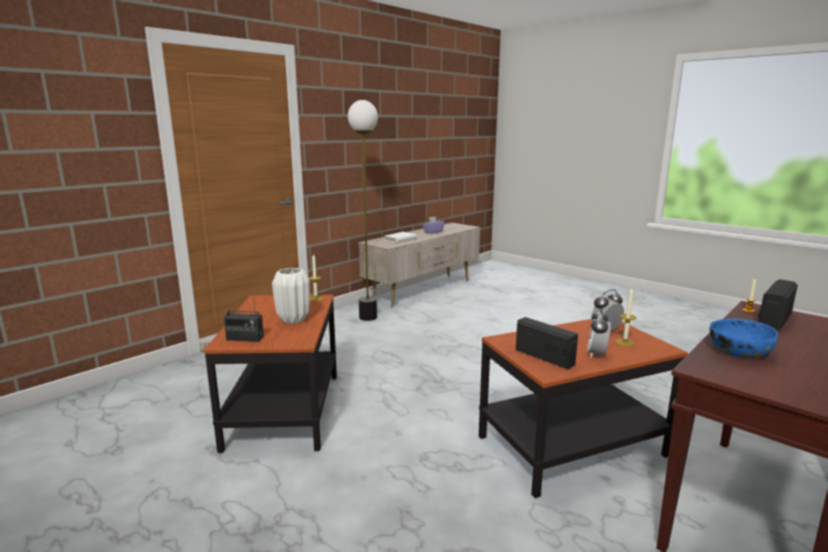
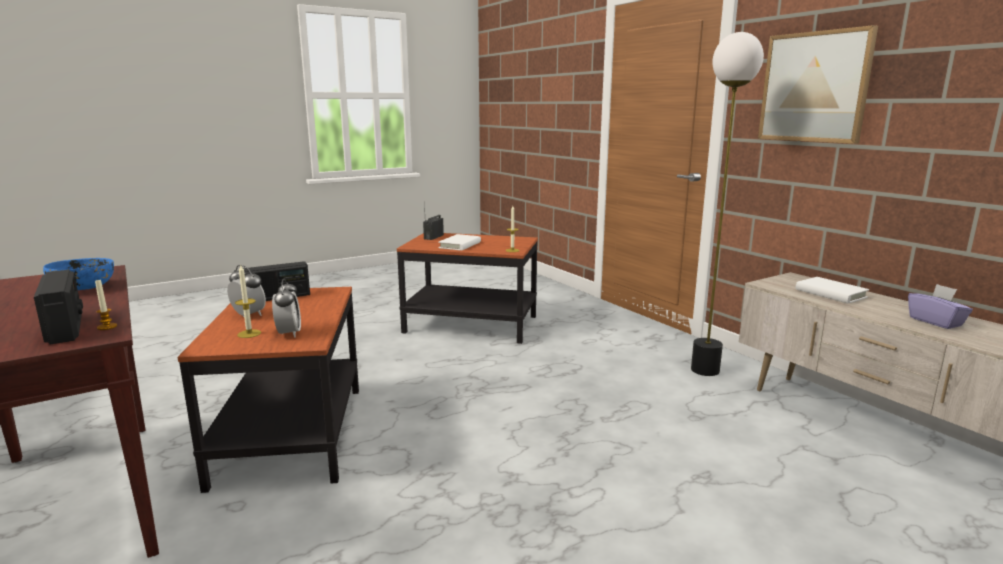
camera: 105 degrees right, 0 degrees up
(293, 320) = (460, 245): white vase -> white book
(351, 133) = (814, 87): none -> picture

